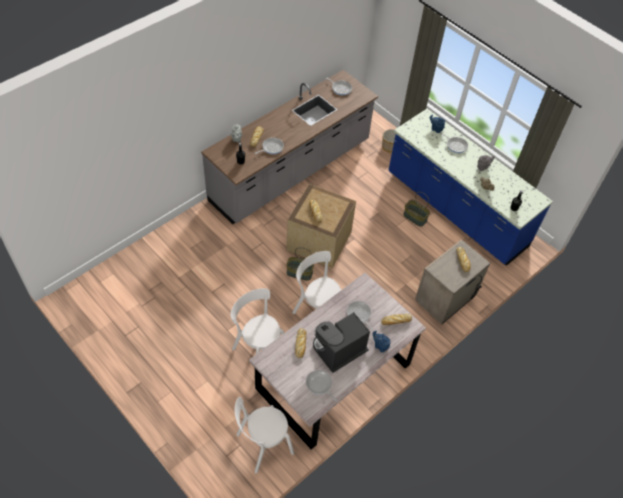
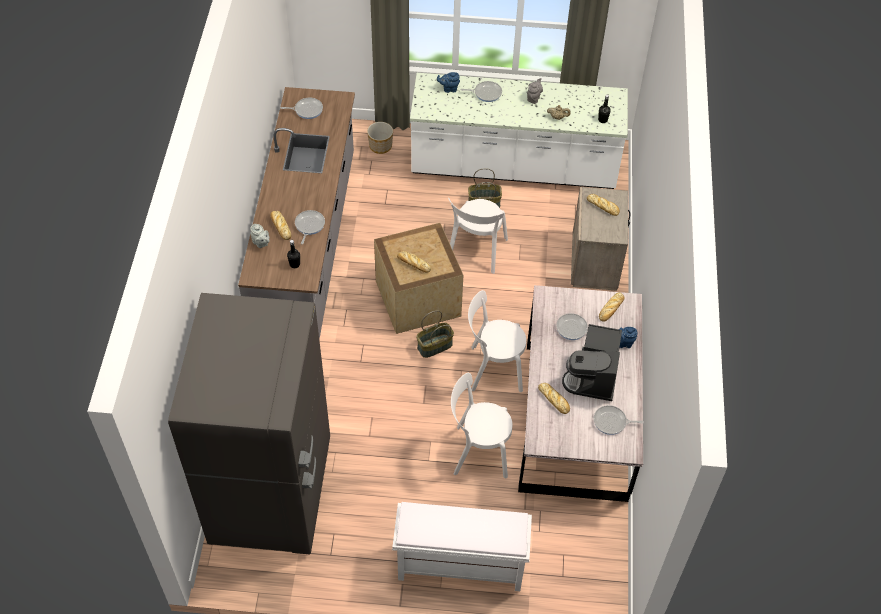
camera: 40 degrees left, 0 degrees up
(134, 280) = (272, 492): none -> grey fridge
(179, 399) = (459, 565): none -> white bench
(262, 445) = (583, 537): white chair -> white chair (476, 252)
(455, 210) = (513, 168): blue counter -> white counter

